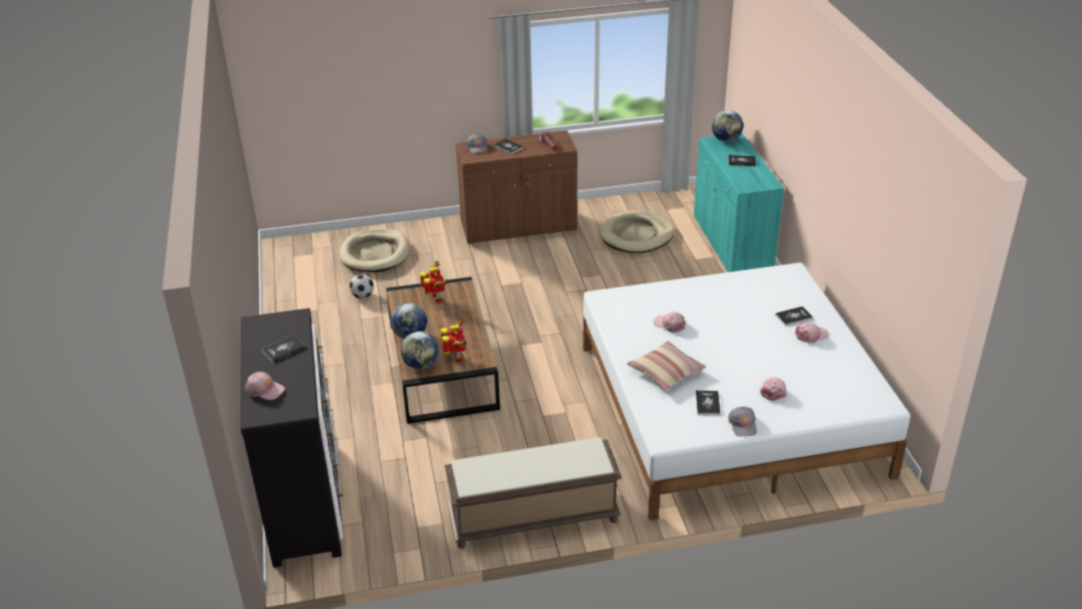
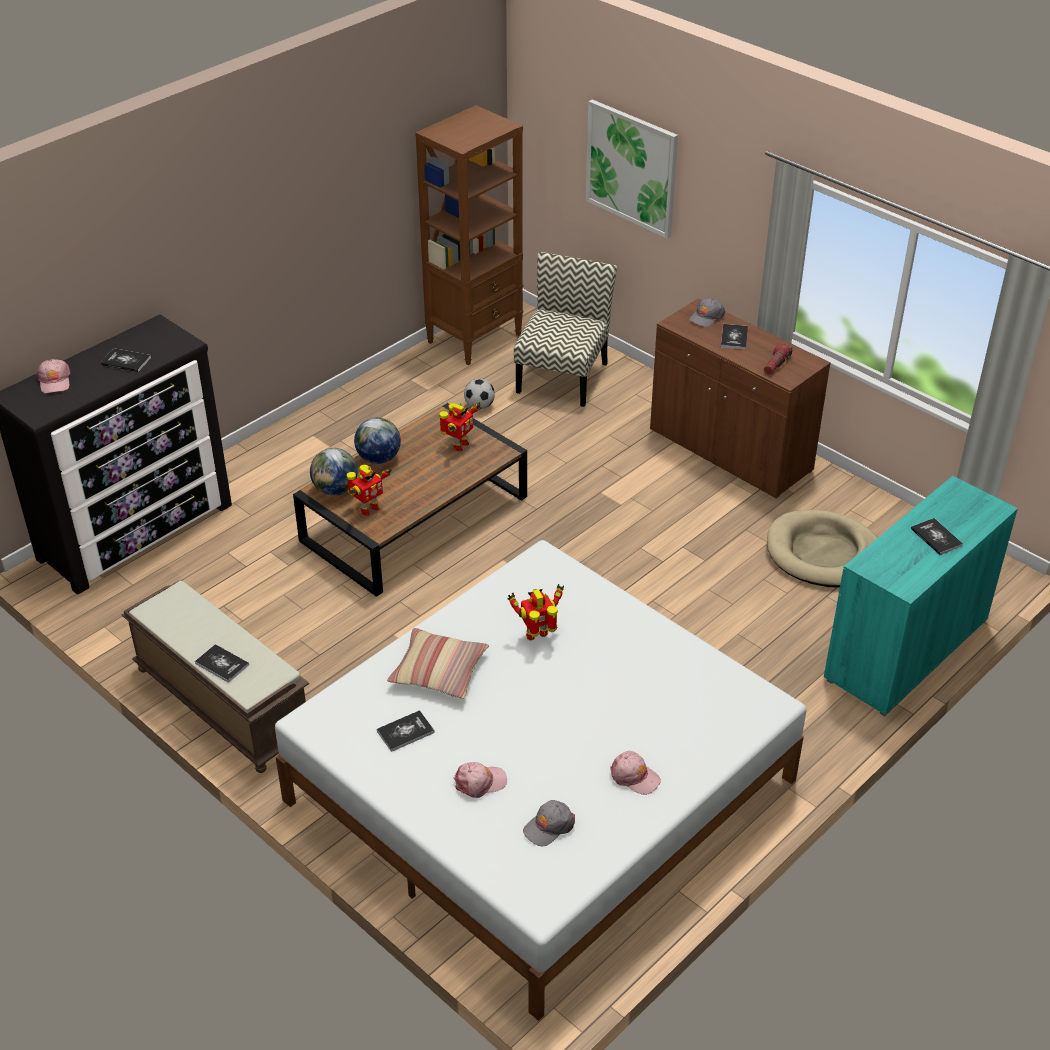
camera: 55 degrees right, 5 degrees up
(290, 270) = (475, 338): none -> brown bookcase
(366, 83) = (631, 168): none -> picture
(375, 254) = (562, 376): beige dog bed -> chair
(669, 324) = (538, 636): pink cap -> toy robot
(726, 140) = (977, 501): globe -> none
(743, 425) = (387, 779): grey cap -> grey cap (549, 826)
(794, 317) = (661, 744): book -> book (222, 664)

